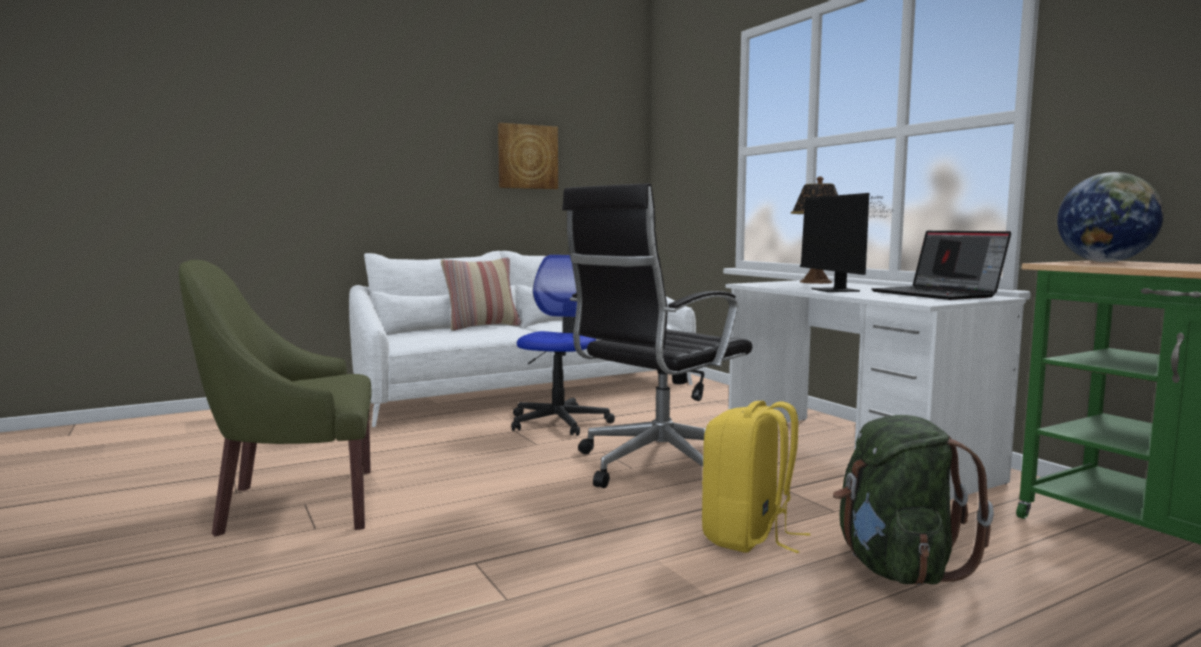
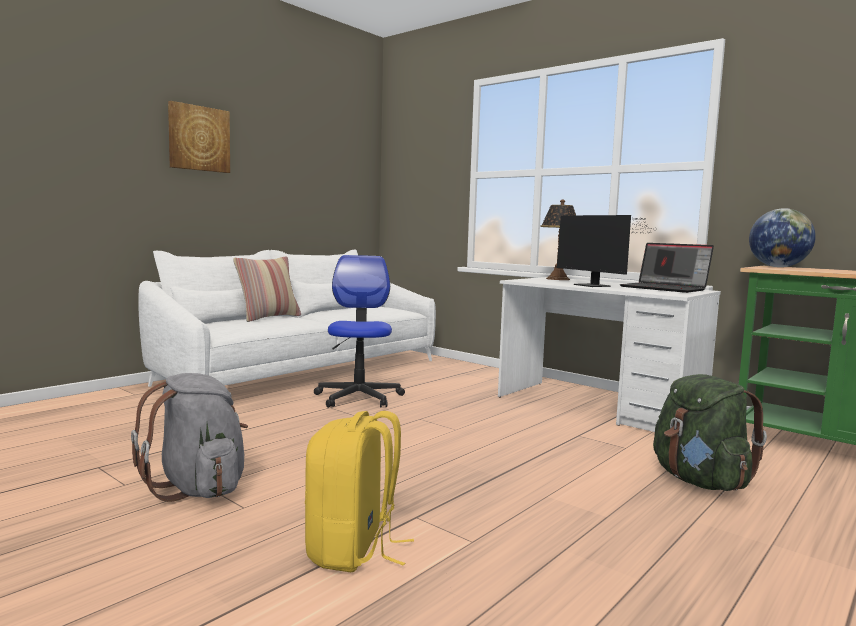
camera: 20 degrees left, 0 degrees up
(295, 503) = (198, 488): green armchair -> grey backpack
(527, 157) = (289, 168): picture -> picture (199, 138)
(656, 466) = (473, 427): black office chair -> none
(748, 536) = (590, 472): yellow backpack -> yellow backpack (353, 550)

